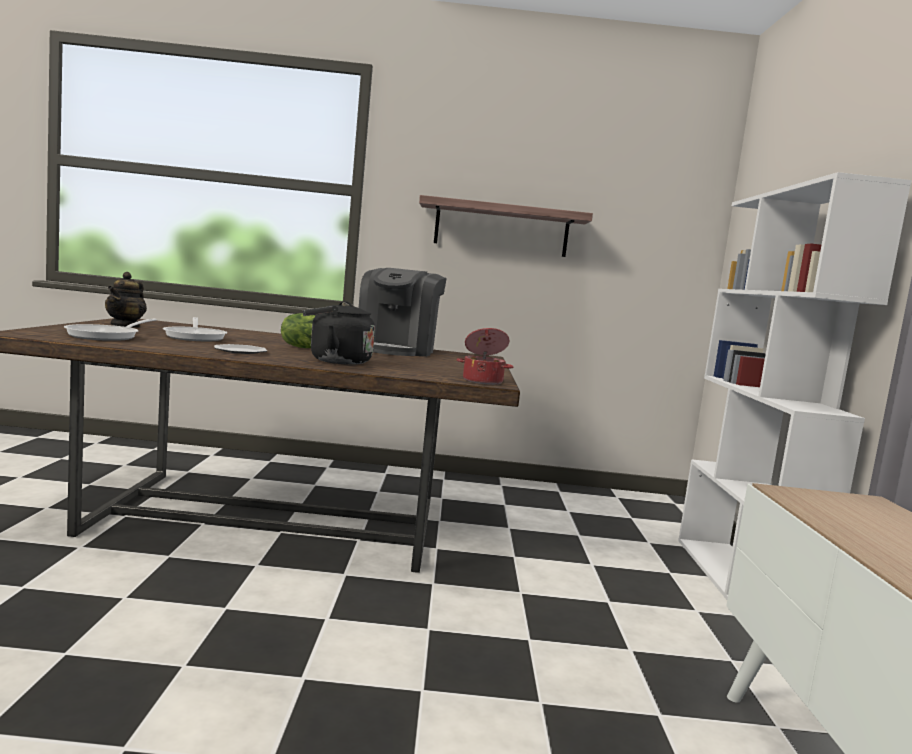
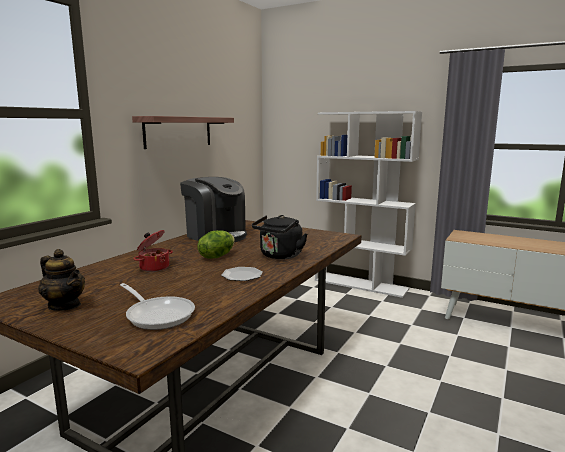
camera: 60 degrees left, 5 degrees up
(195, 337) = (156, 283): frying pan -> none
(483, 381) = (338, 236): cooking pot -> cooking pot (154, 267)

